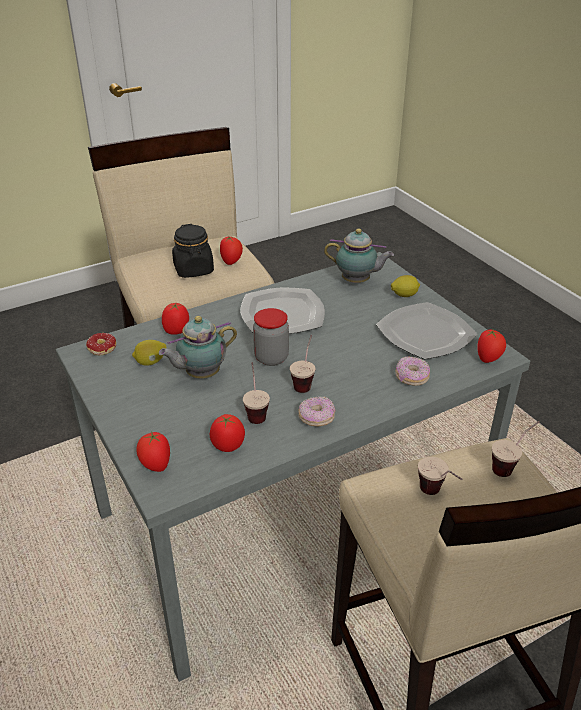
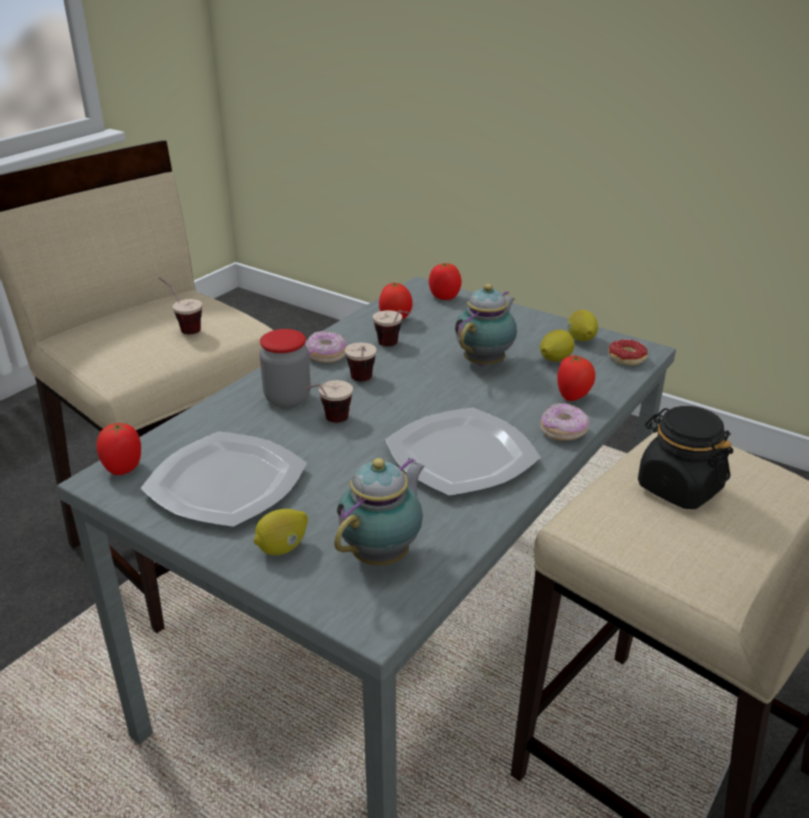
camera: 155 degrees right, 5 degrees down
(107, 375) = (581, 339): none -> lemon
(231, 262) = (641, 524): tomato -> none
(271, 358) = (423, 397): jar -> jar (287, 398)
(357, 281) = (383, 554): teapot -> teapot turned 135 degrees clockwise
(411, 377) = (232, 418): donut -> donut (563, 432)
(510, 466) = (108, 361): cup -> cup (328, 423)

